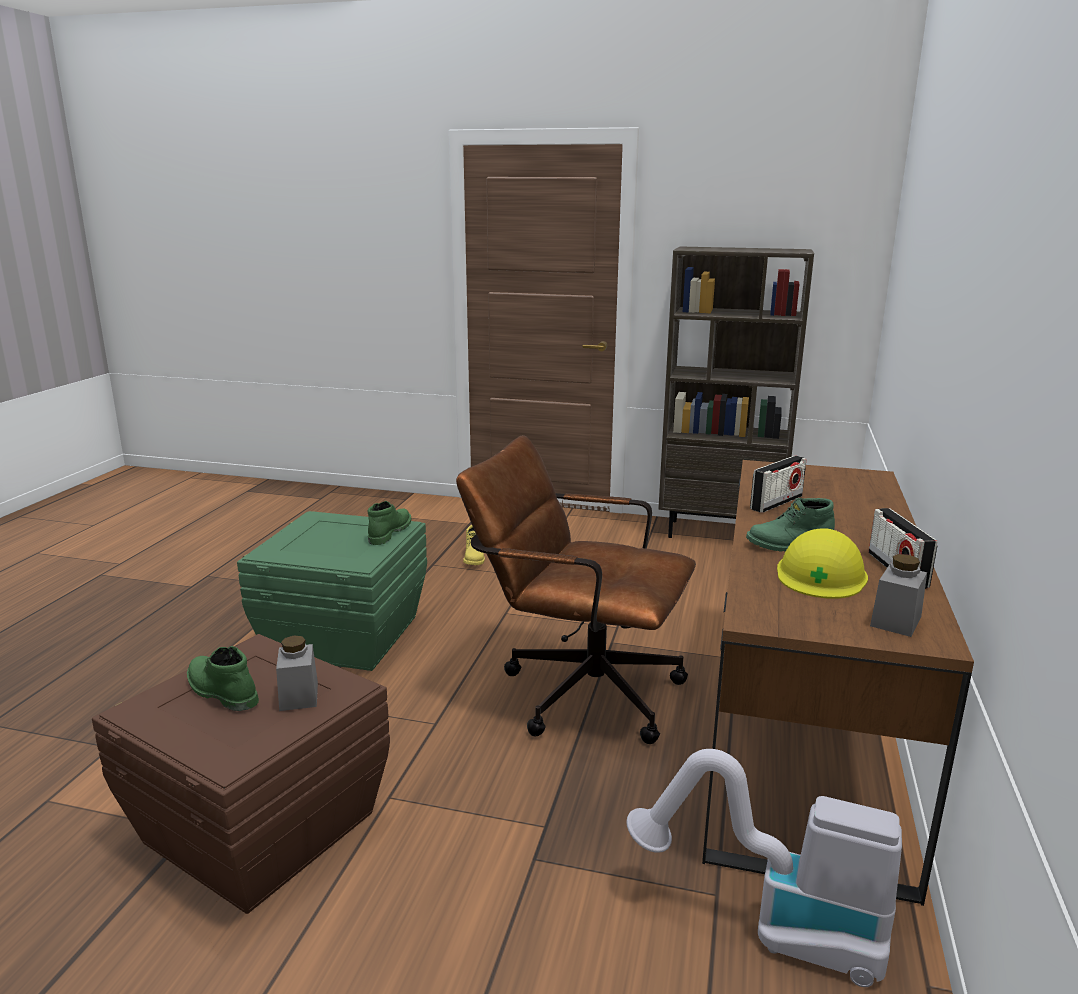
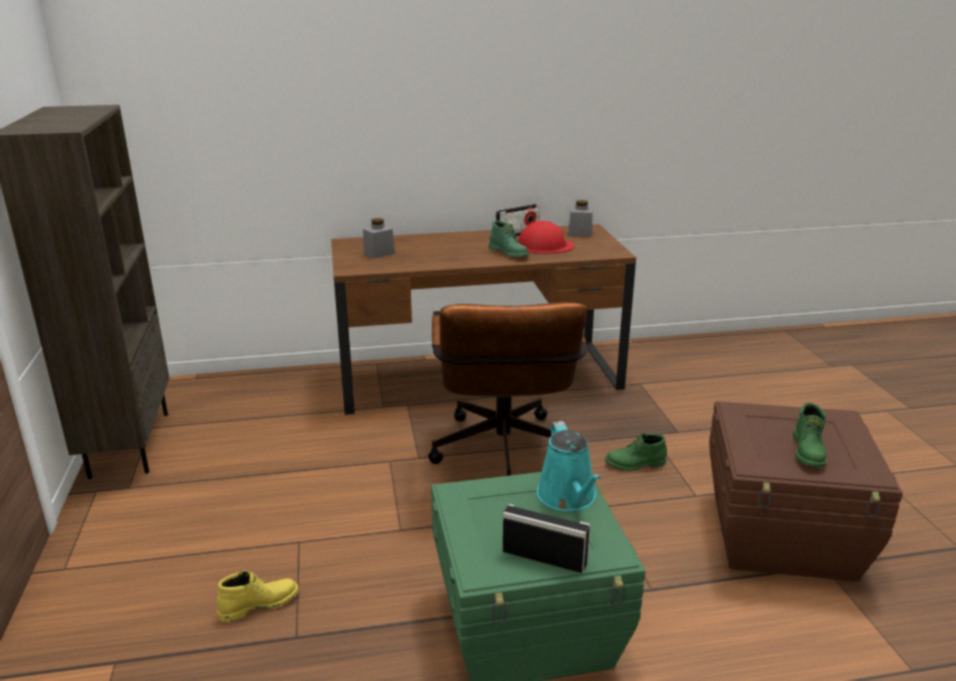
camera: 115 degrees left, 5 degrees up
(299, 696) = (768, 422): grey jar -> grey jar (379, 253)
(341, 556) = (568, 497): none -> turquoise watering can
(389, 532) = (483, 492): green boot -> green boot (635, 464)
(772, 927) = (642, 370): vacuum cleaner -> none
(776, 503) = (435, 260): radio -> radio (544, 557)
(821, 574) = (544, 245): yellow hard hat -> red hard hat

